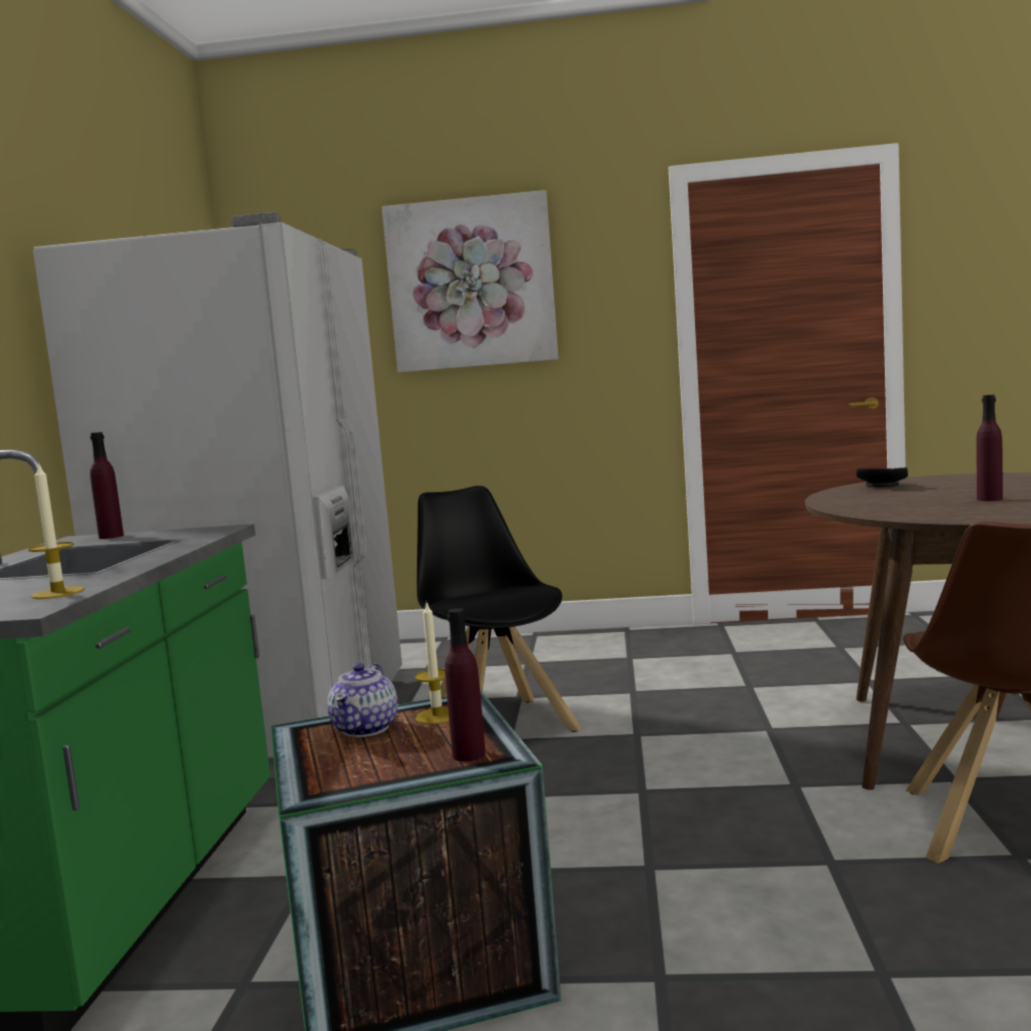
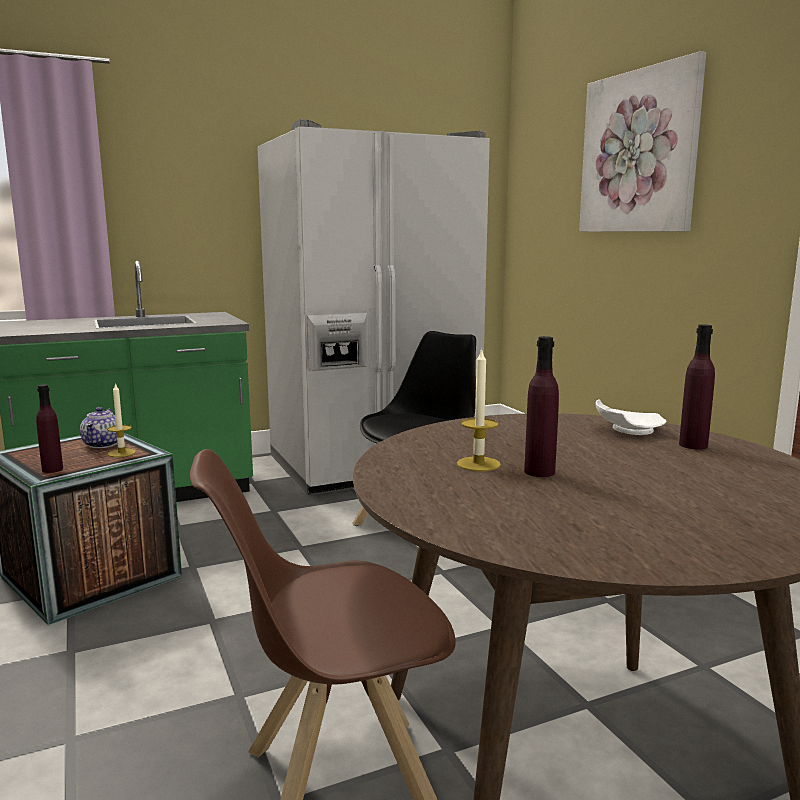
camera: 60 degrees right, 5 degrees up
(58, 593) = (46, 331): candle -> candle (478, 464)
(111, 536) = (215, 315): purple bottle -> purple bottle (693, 445)
(366, 728) = (103, 444): teapot -> teapot turned 75 degrees counterclockwise
(881, 486) = (627, 430): black plate -> white plate

